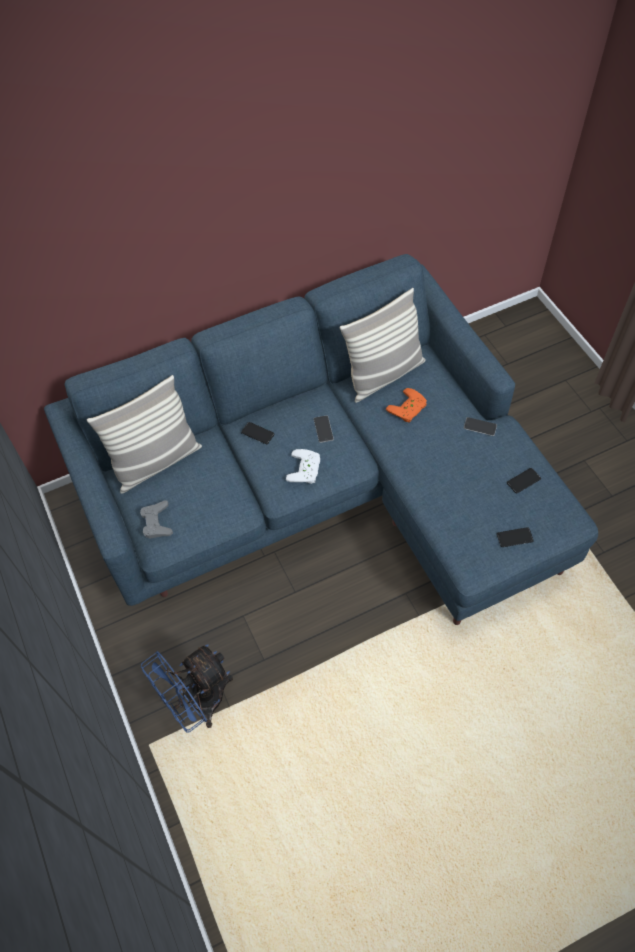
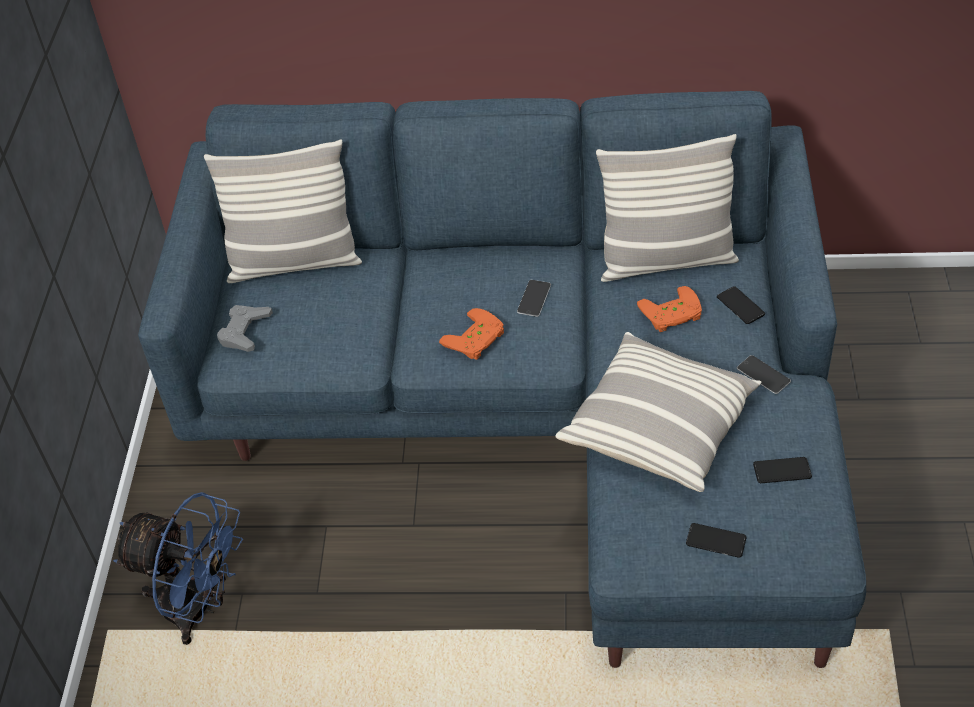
camera: 30 degrees right, 10 degrees down
(198, 703) = (199, 608): blue fan -> blue fan turned 150 degrees counterclockwise
(257, 433) = (443, 273): phone -> phone (740, 306)
(306, 469) = (476, 340): white game controller -> orange game controller
(443, 482) = (659, 427): none -> pillow

